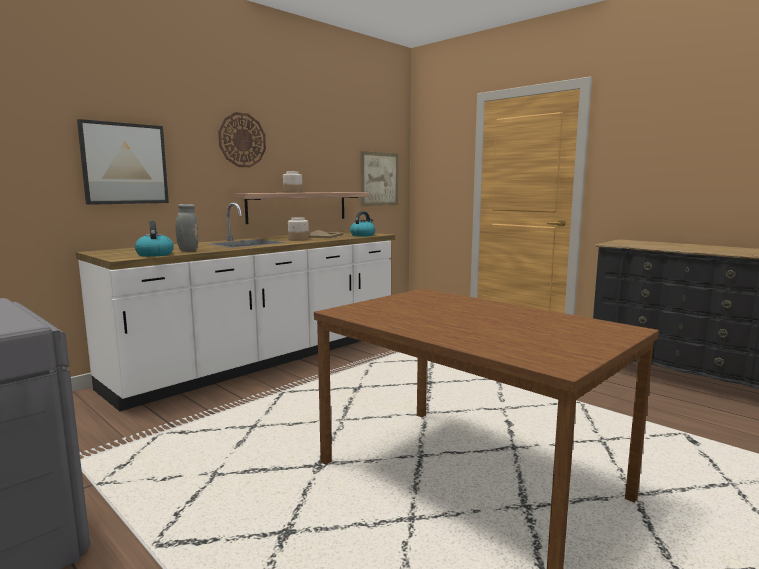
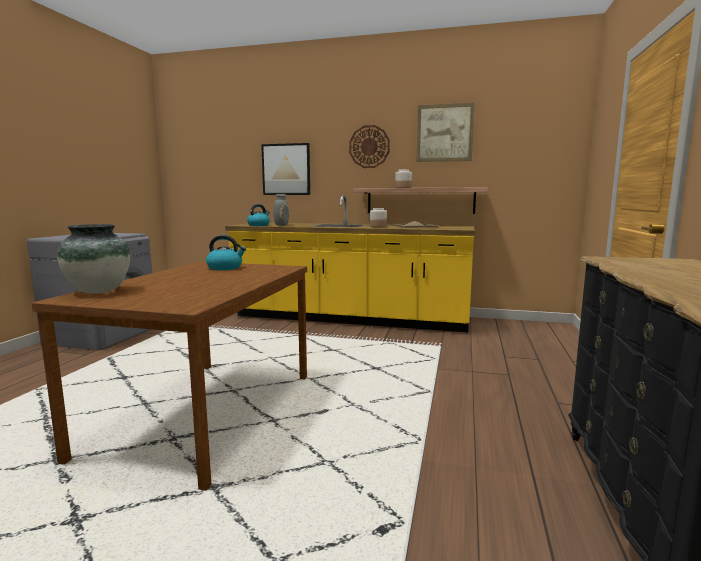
camera: 60 degrees right, 0 degrees up
(265, 359) = (349, 318): white counter -> yellow counter
(362, 235) = (443, 228): kettle -> kettle (225, 268)
(379, 179) = (531, 174): picture -> picture (444, 133)
(519, 353) = (98, 291): none -> vase

